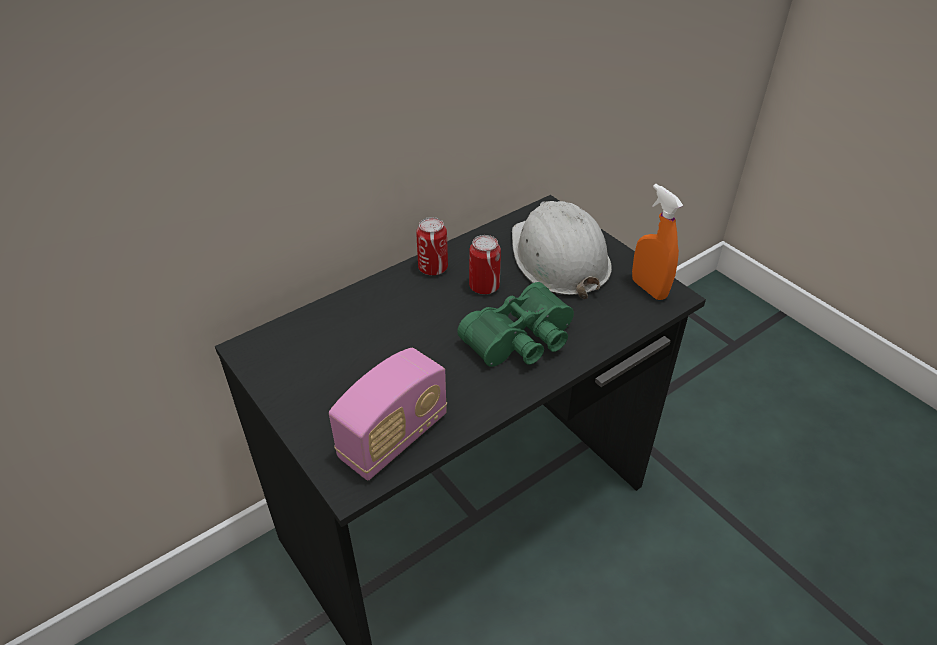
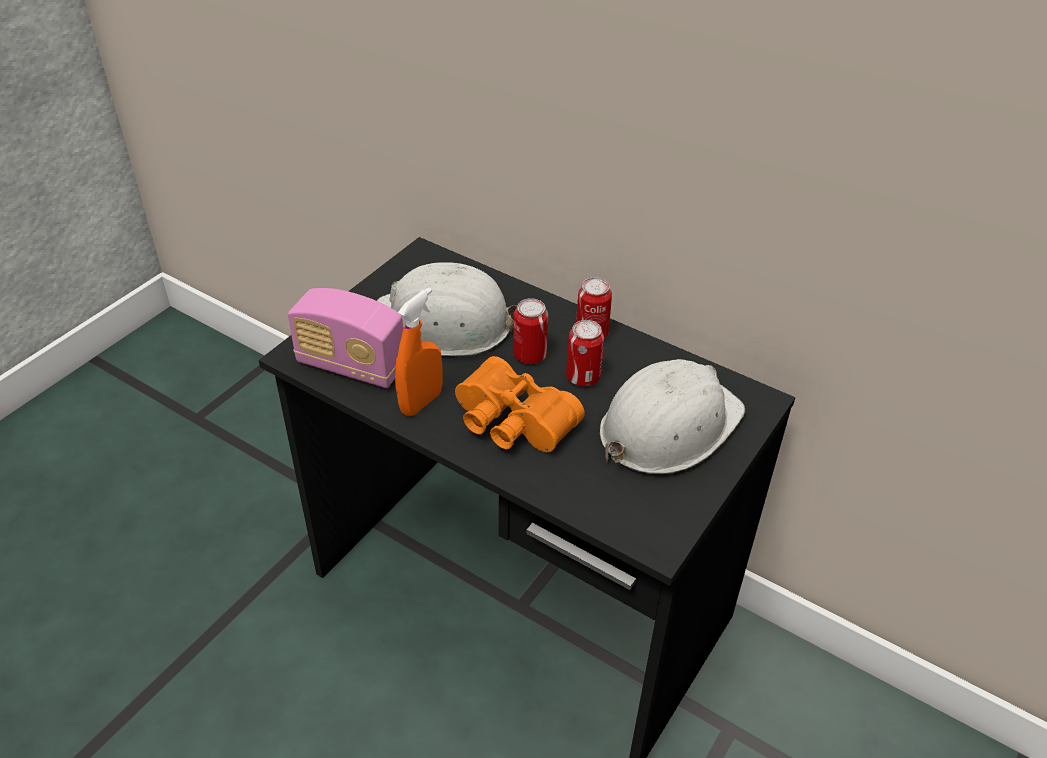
camera: 70 degrees right, 0 degrees up
(368, 356) = (443, 324): none -> white hard hat
(442, 310) = (529, 355): none -> can
(522, 341) = (511, 423): green binoculars -> orange binoculars
(648, 288) = (658, 517): orange spray bottle -> orange spray bottle (421, 402)

